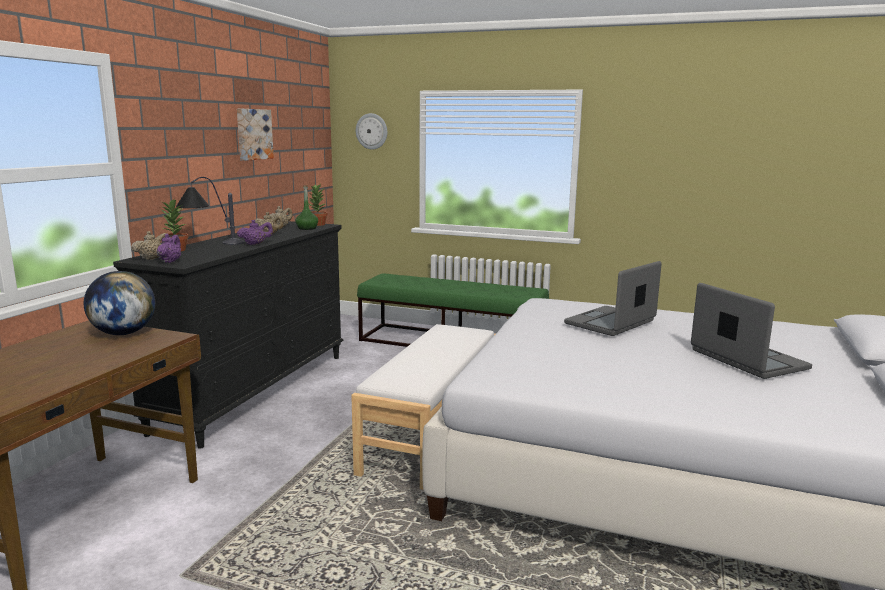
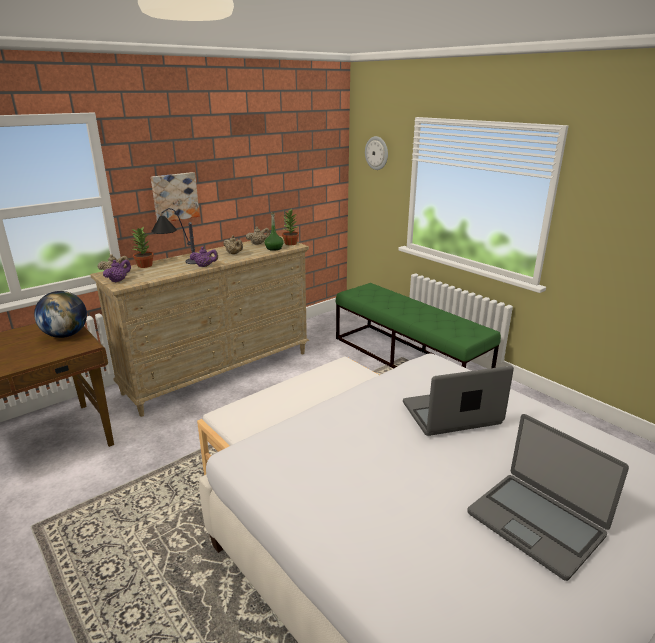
camera: 30 degrees right, 10 degrees up
(253, 134) = (251, 161): picture -> picture (174, 197)
(256, 390) = (220, 372): black dresser -> beige dresser
(747, 360) = (536, 523): laptop -> laptop turned 135 degrees clockwise

